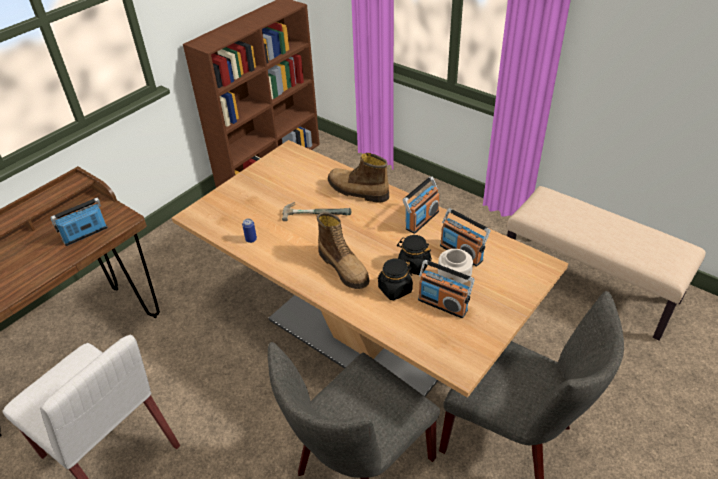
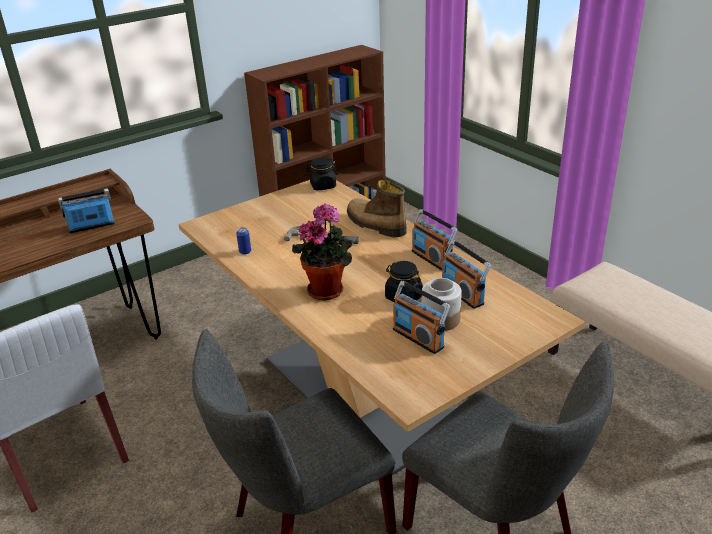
camera: 15 degrees right, 10 degrees down
(344, 268) = (327, 289): boot -> potted plant
(395, 289) = (372, 316): black jar -> black jar (323, 186)
(421, 220) = (432, 259): radio -> radio turned 90 degrees clockwise

